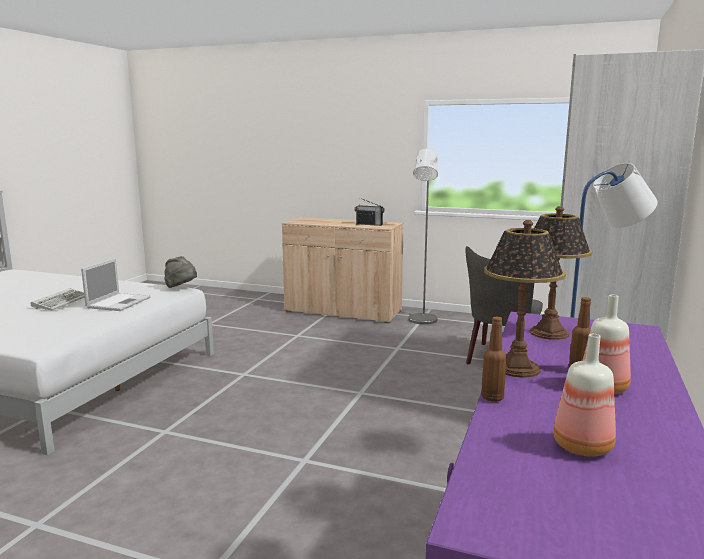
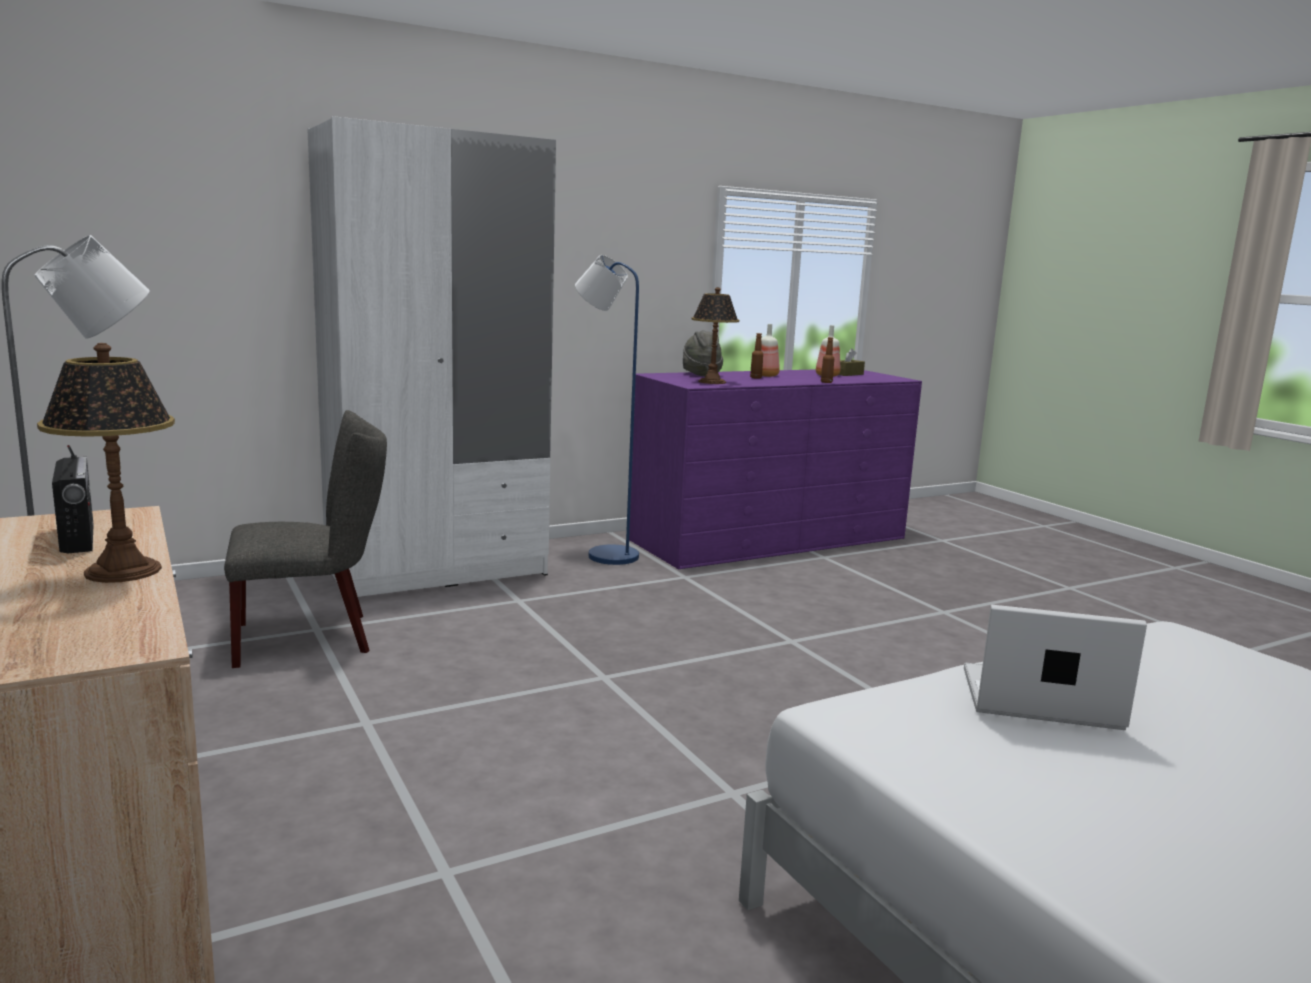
camera: 140 degrees left, 0 degrees up
(61, 301) = (1214, 748): keyboard -> none
(119, 302) = (1036, 699): laptop -> laptop turned 45 degrees clockwise
(181, 288) = (842, 711): grey hat -> grey hat (700, 374)
(516, 368) = (784, 382): table lamp -> table lamp (123, 571)
(603, 492) = (848, 374): none -> brown tissue box

